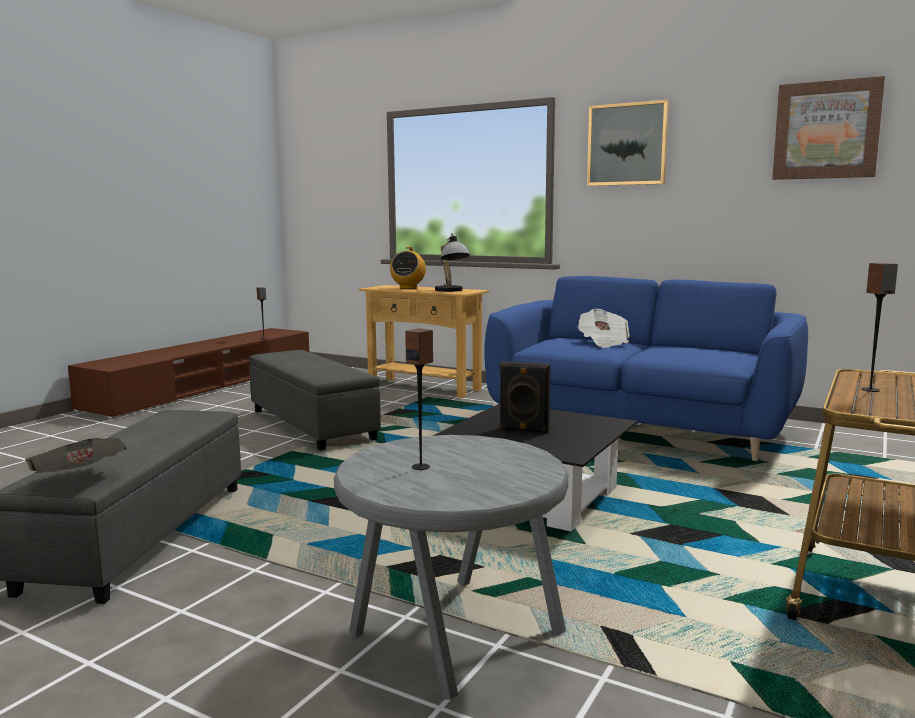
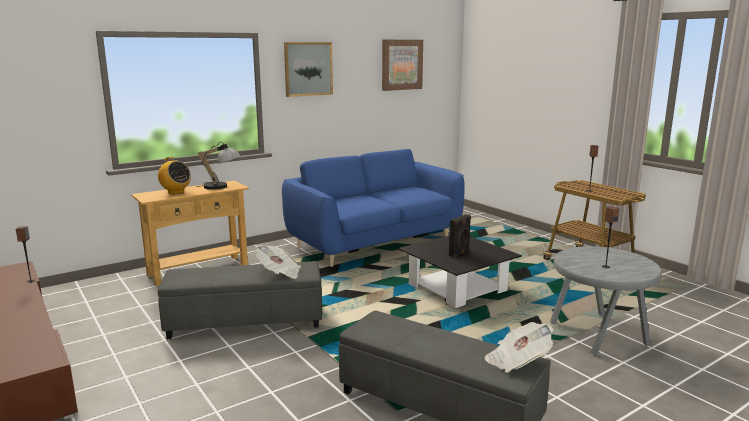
camera: 65 degrees left, 5 degrees up
(603, 343) = (362, 199): newspaper -> newspaper (279, 273)

